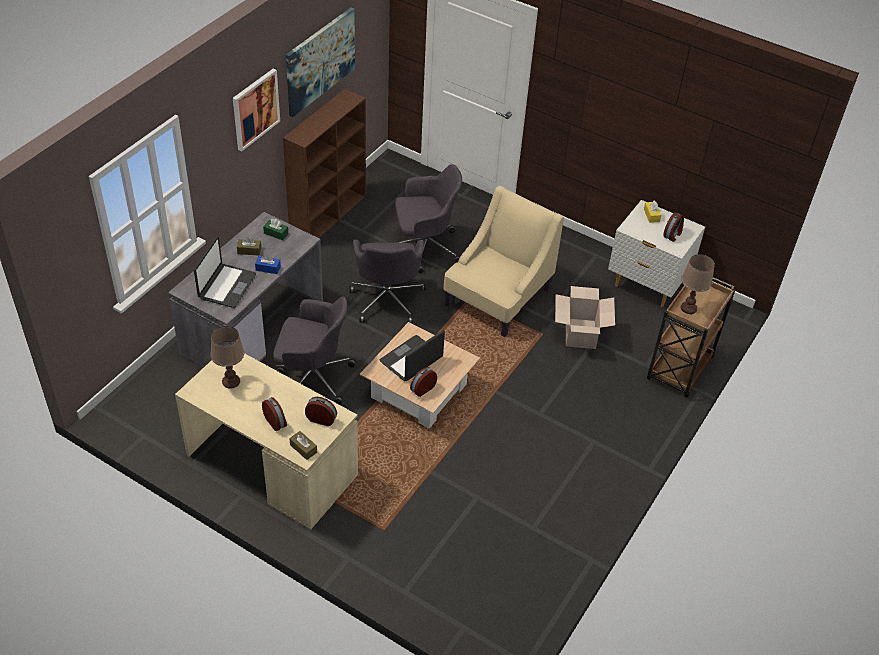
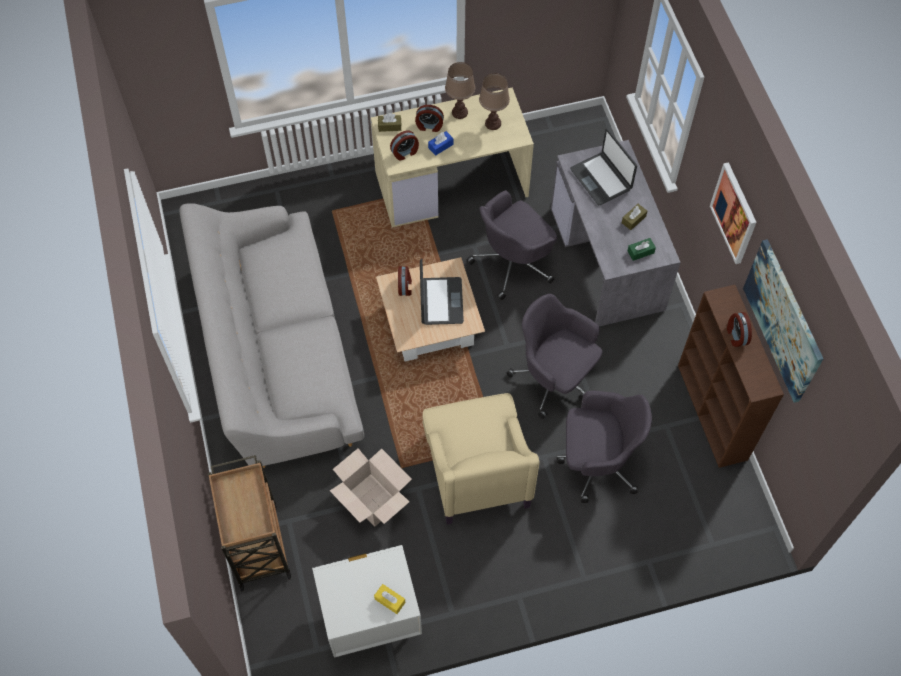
camera: 135 degrees right, 15 degrees up
(268, 268) = (599, 219): blue tissue box -> blue tissue box (440, 146)
(425, 247) = (596, 461): grey office chair -> grey office chair turned 120 degrees counterclockwise
(545, 464) = (278, 352): none -> grey sofa
(672, 235) = (347, 592): alarm clock -> alarm clock (736, 335)
(688, 308) = (247, 492): brown table lamp -> brown table lamp (459, 112)

